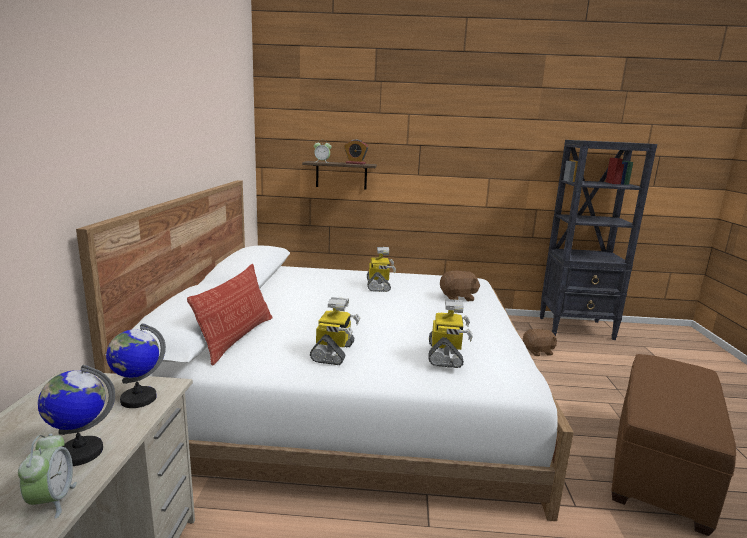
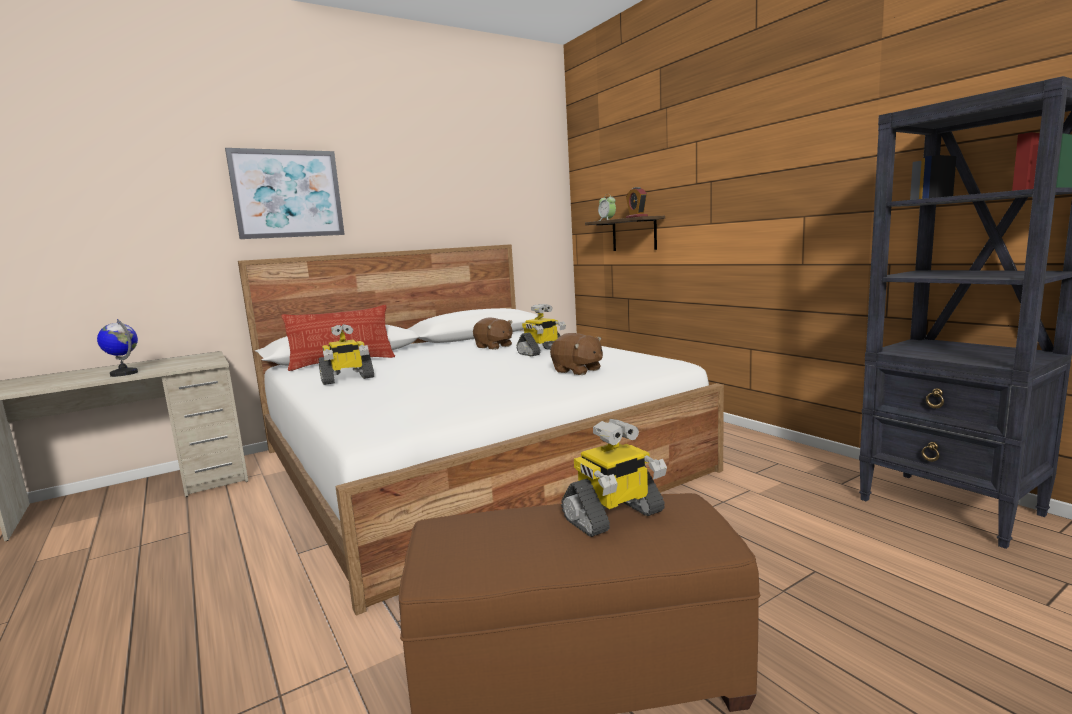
camera: 55 degrees right, 5 degrees down
(52, 501) = (77, 382): alarm clock -> none
(108, 126) = (287, 194): none -> picture
(138, 399) = (192, 364): globe -> none
(446, 355) = (379, 394): toy robot -> toy robot (614, 516)
(538, 351) = (773, 505): brown plush toy -> brown plush toy (494, 347)

